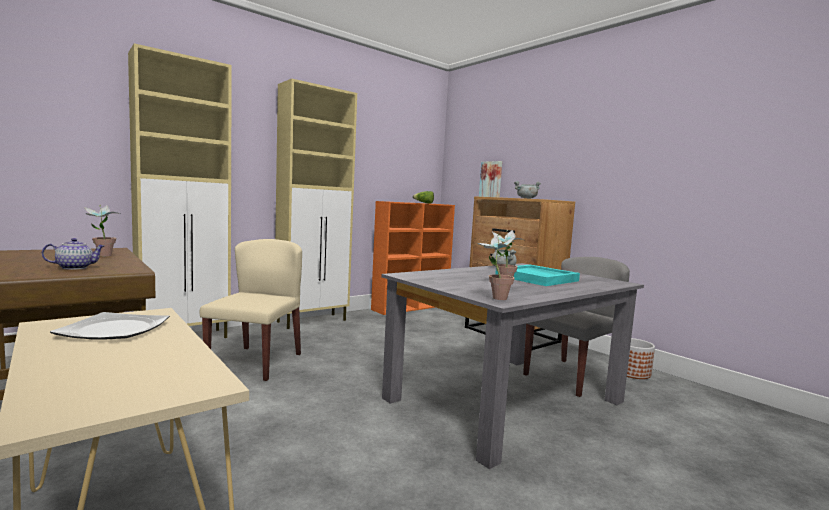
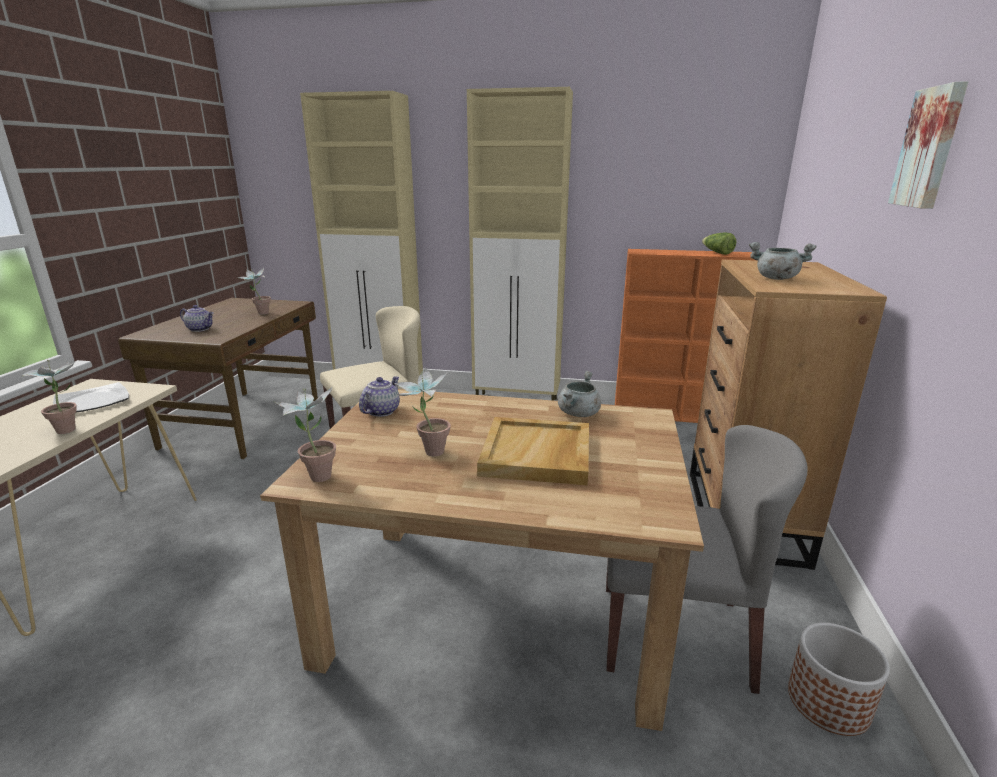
camera: 50 degrees right, 15 degrees up
(171, 344) = (68, 428): none -> potted plant
(427, 279) = (381, 411): none -> teapot
(491, 180) = (821, 219): picture -> picture (930, 148)
(505, 401) = (494, 609): grey dining table -> brown dining table
(537, 278) = (537, 455): turquoise tray -> beige tray

